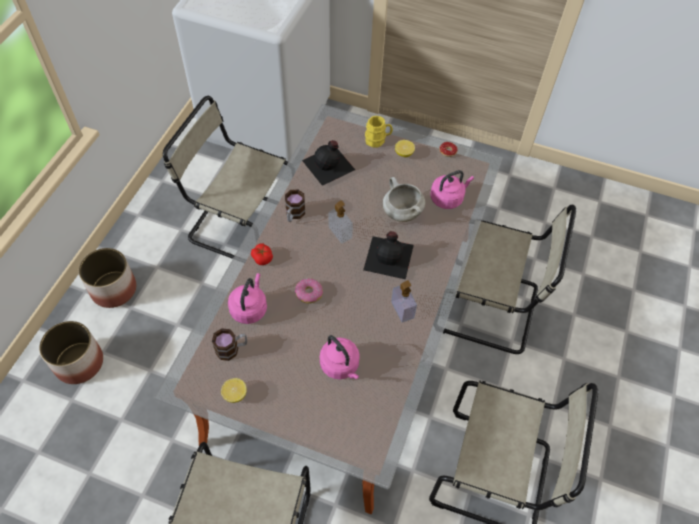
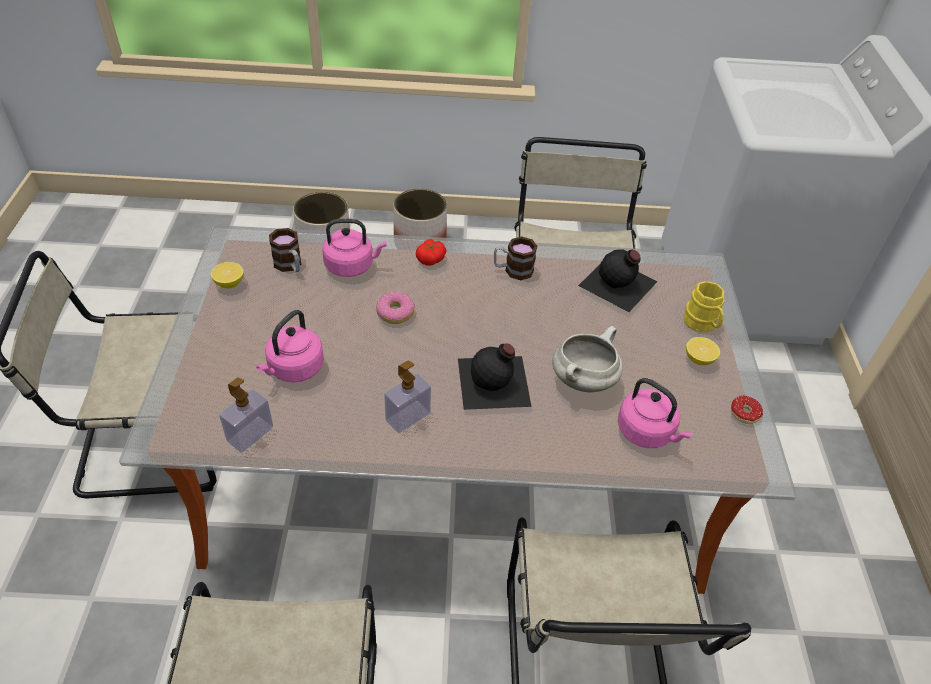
camera: 70 degrees right, 10 degrees down
(340, 232) = (508, 321): soap dispenser -> soap dispenser (250, 434)

